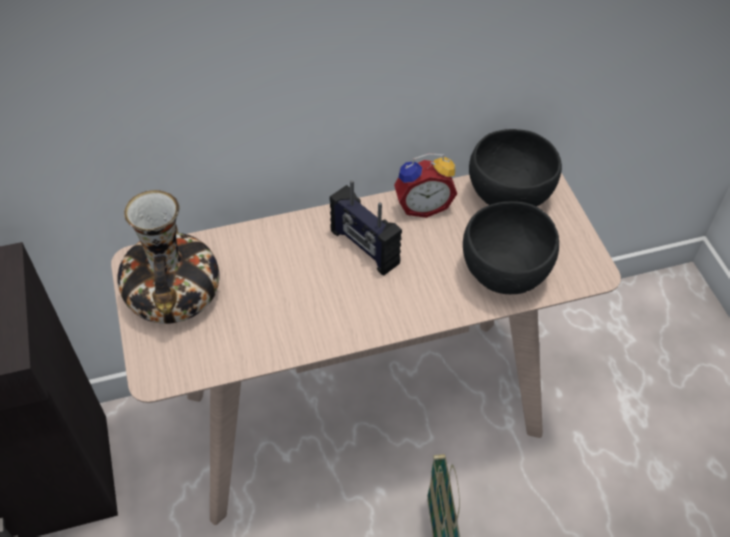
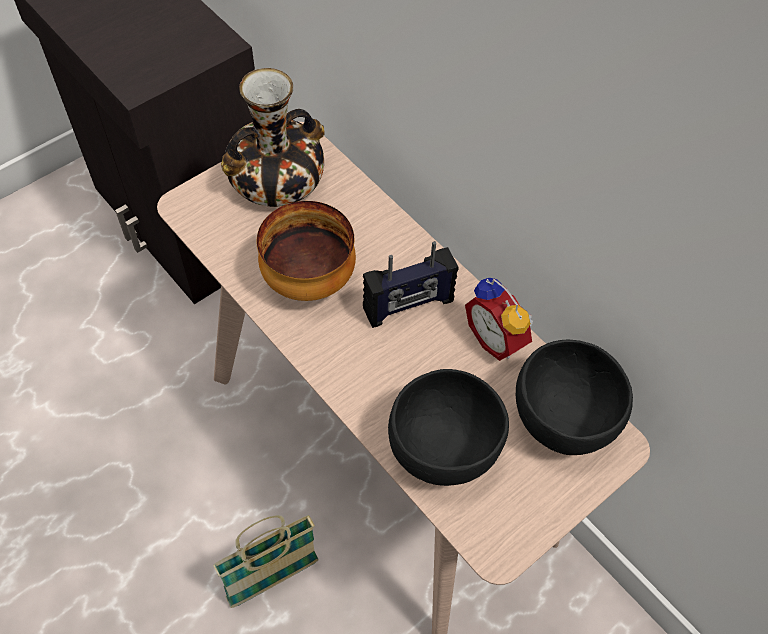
camera: 65 degrees right, 5 degrees up
(300, 306) = (308, 280): none -> bowl
(364, 248) = (408, 306): radio -> radio turned 135 degrees counterclockwise

